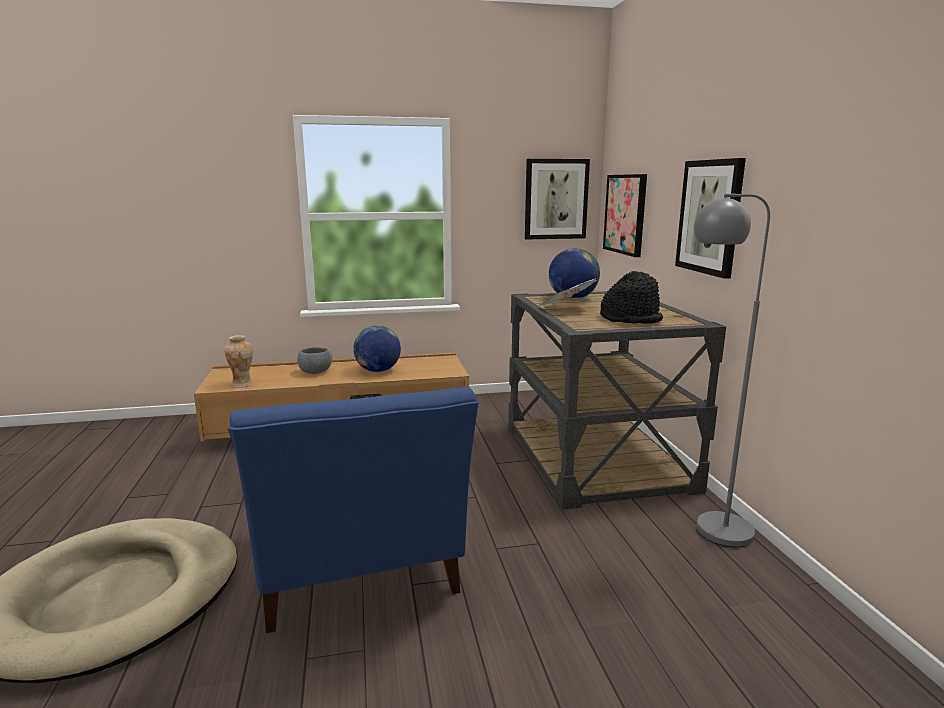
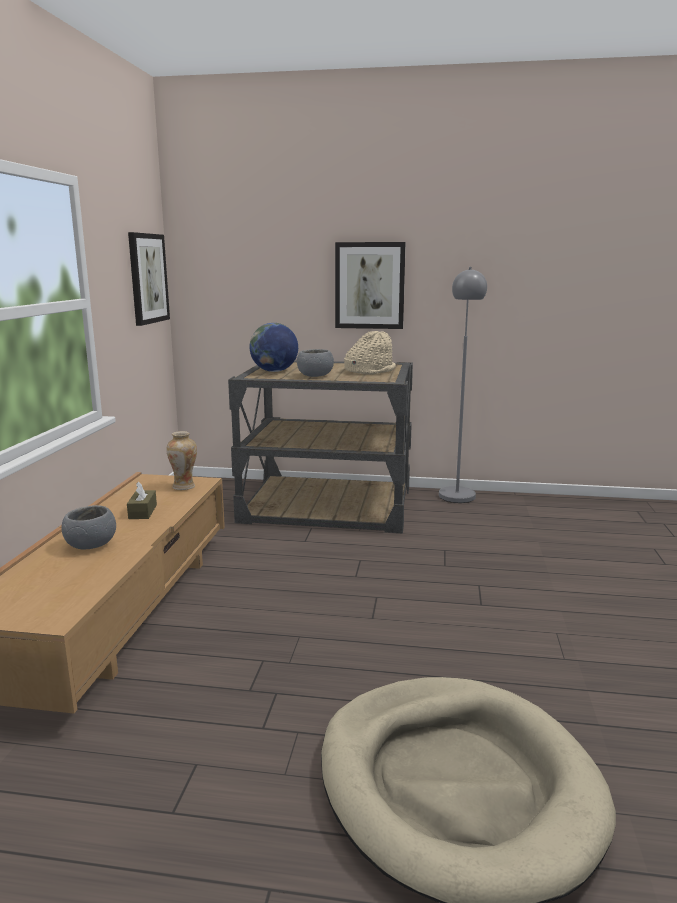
camera: 70 degrees left, 0 degrees up
(242, 384) = (75, 595): vase -> vase (184, 487)
(360, 572) = (457, 625): blue armchair -> none
(378, 371) = (142, 512): globe -> brown tissue box
(566, 308) = (315, 376): newspaper -> grey bowl
(625, 214) = (230, 290): picture -> none
(631, 319) = (369, 371): black hat -> beige hat

